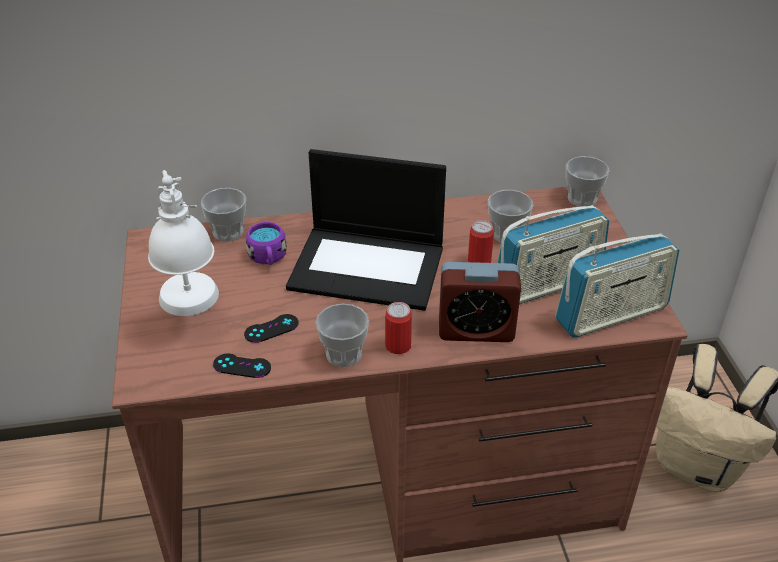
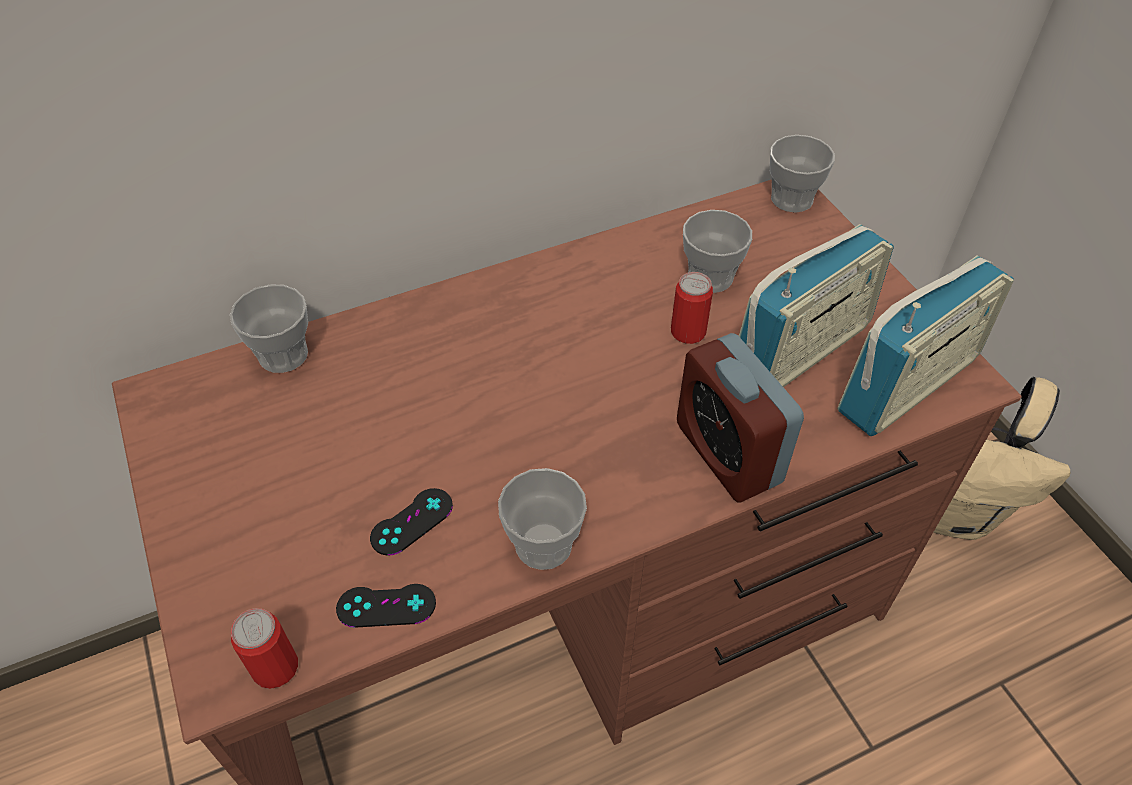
camera: 15 degrees left, 10 degrees up
(193, 313) = (273, 520): white table lamp -> none
(268, 258) = (364, 390): purple mug -> none
(369, 267) = (528, 374): laptop -> none
(398, 346) = (622, 509): can -> can (275, 667)
(476, 330) = (727, 453): alarm clock -> alarm clock turned 75 degrees clockwise

